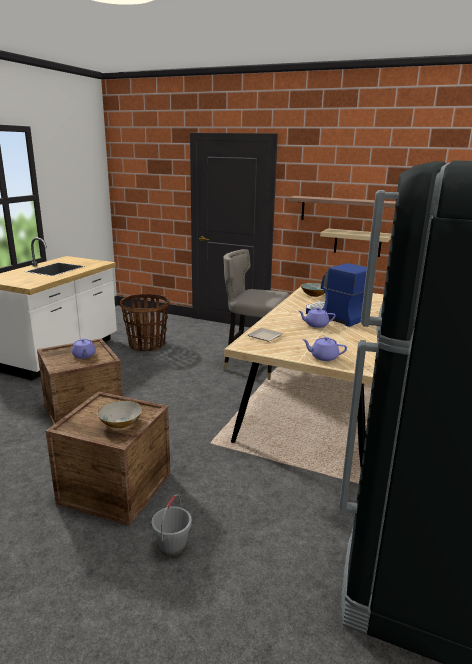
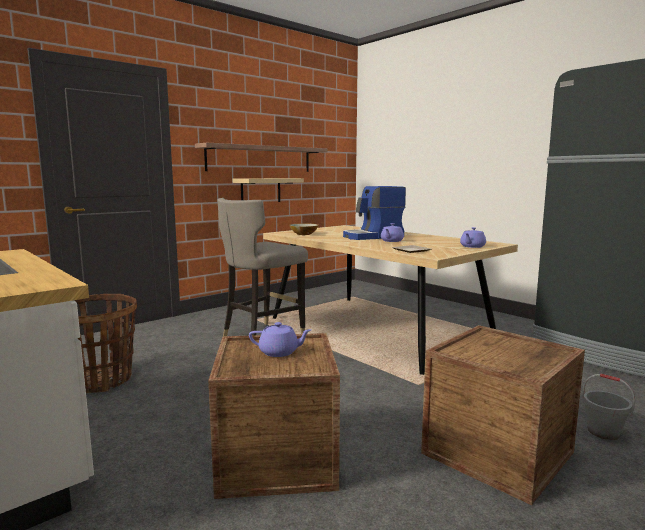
camera: 65 degrees left, 10 degrees down
(120, 423) = (515, 348): bowl -> none

